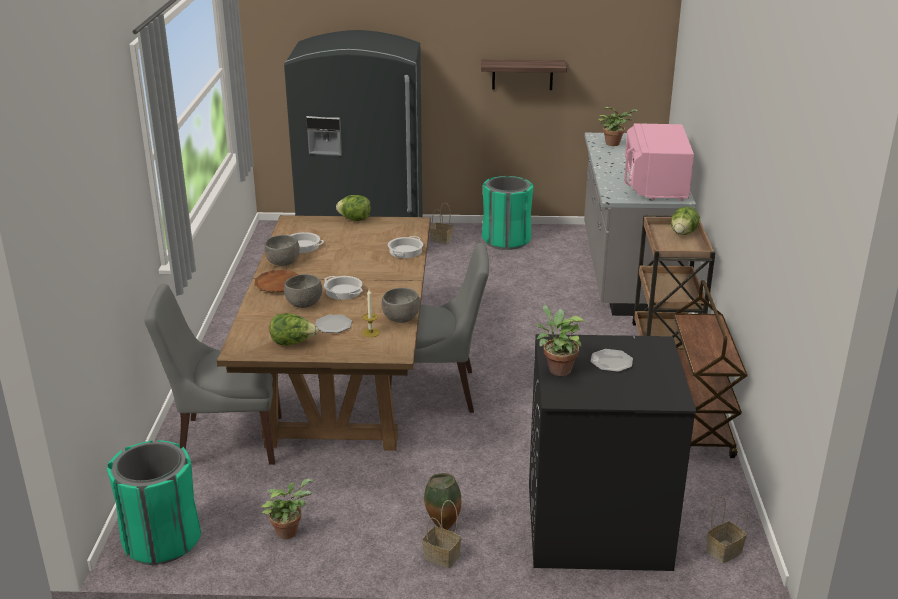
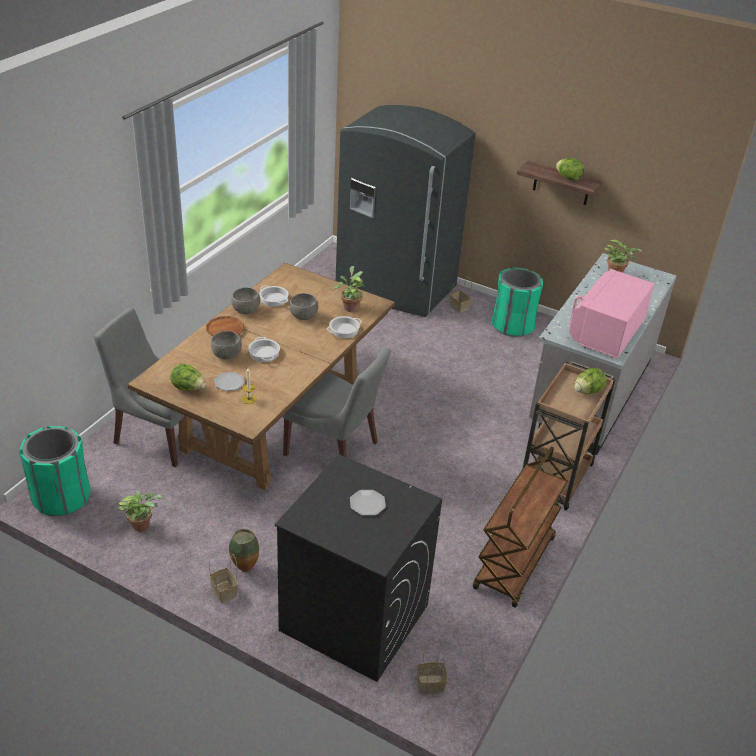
camera: 25 degrees right, 10 degrees up
(355, 219) = (335, 285): lettuce -> lettuce (568, 178)
(400, 319) = (281, 394): grey bowl -> grey bowl (303, 316)
(557, 369) = (320, 493): potted plant -> potted plant (350, 307)

